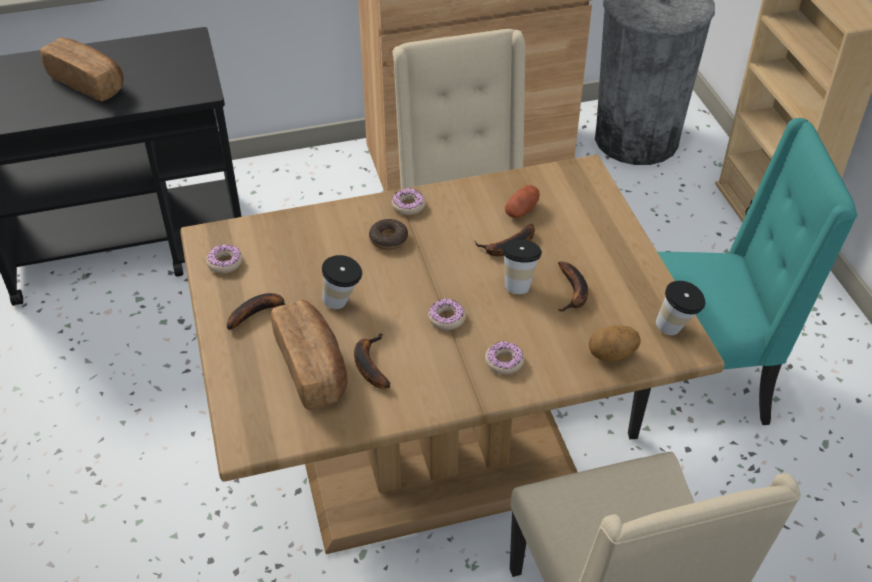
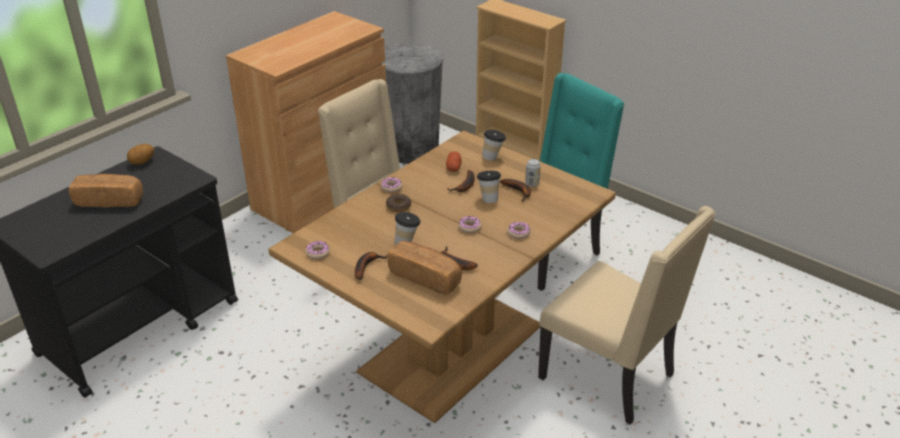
camera: 35 degrees left, 10 degrees down
(607, 288) = (532, 183): none -> can
(612, 355) = (565, 209): potato -> potato (142, 162)
(676, 328) = (581, 187): cup -> cup (493, 157)

